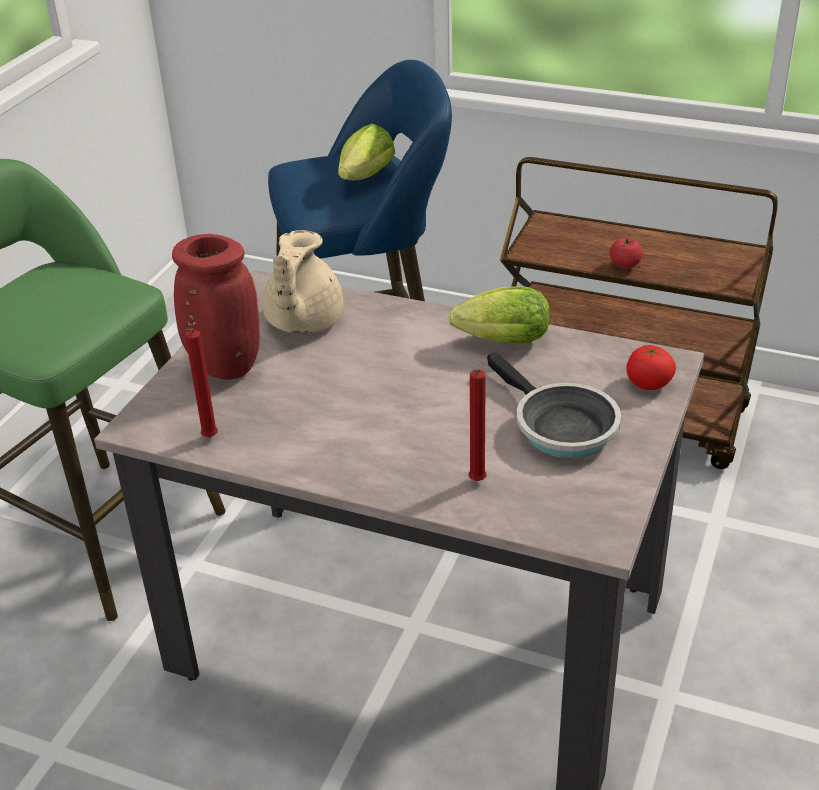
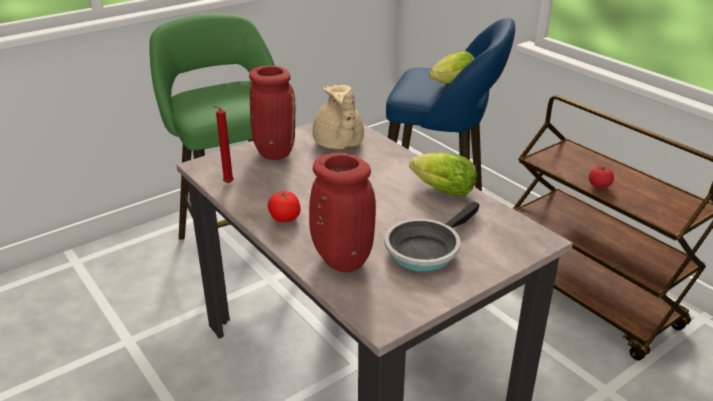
camera: 30 degrees right, 5 degrees down
(302, 322) = (338, 144): beige teapot -> beige teapot turned 60 degrees counterclockwise
(476, 482) = (340, 260): red candle -> red vase
(559, 427) = (425, 249): frying pan -> frying pan turned 45 degrees clockwise
(648, 384) = (512, 247): tomato -> tomato (285, 218)

